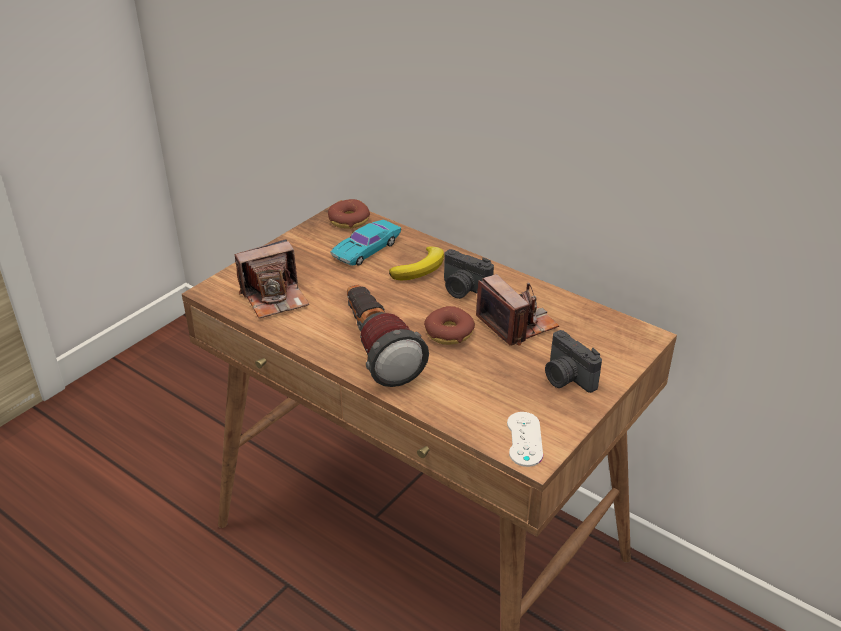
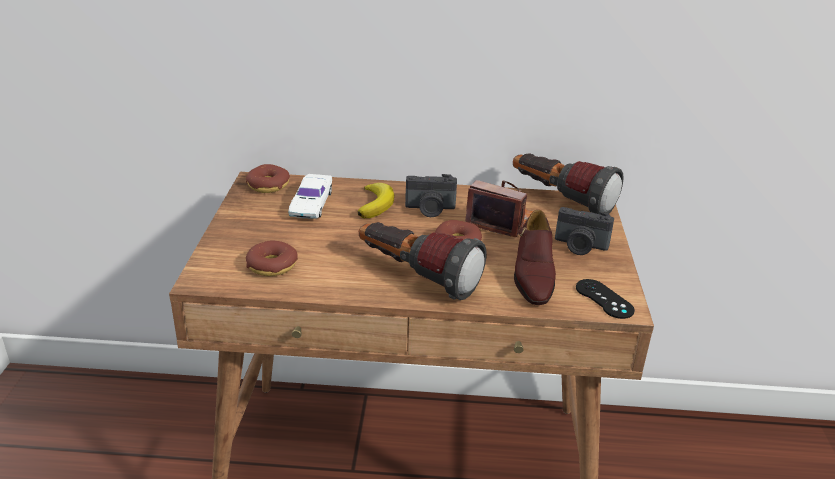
camera: 35 degrees left, 5 degrees down
(275, 297) = (272, 266): camera -> donut
(366, 249) = (311, 203): turquoise toy car -> white toy car
(484, 388) = (532, 275): none -> brown shoe
(524, 439) = (604, 299): white game controller -> black game controller
(607, 323) = (560, 200): none -> flashlight

